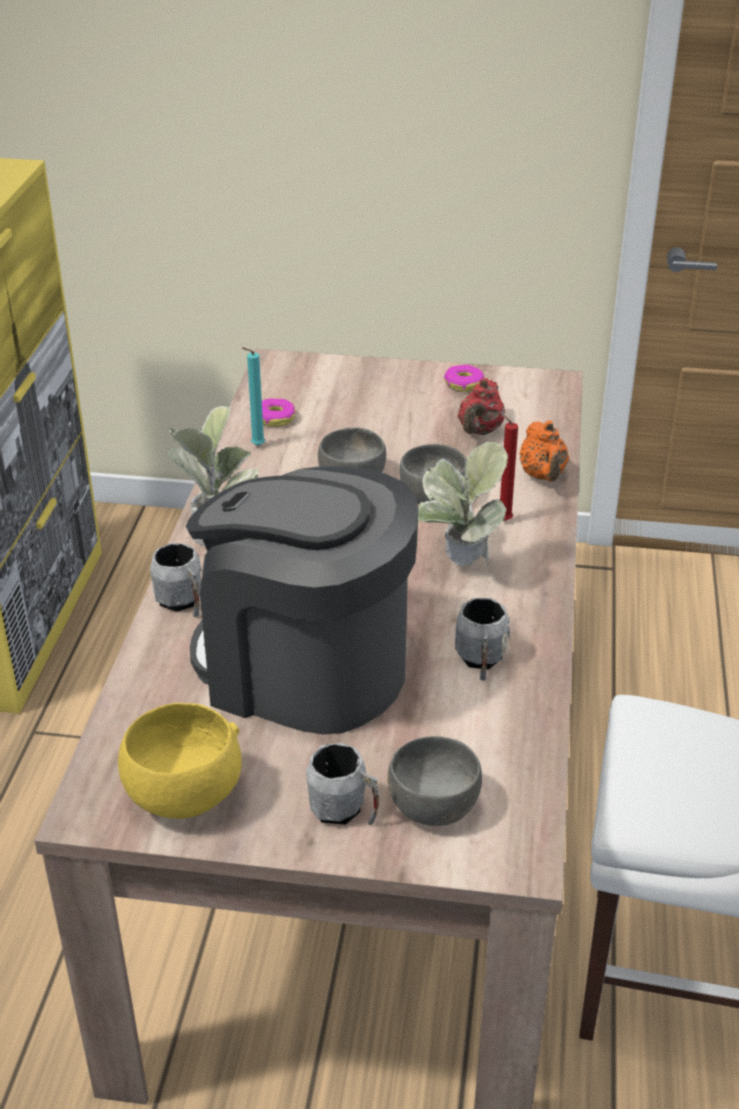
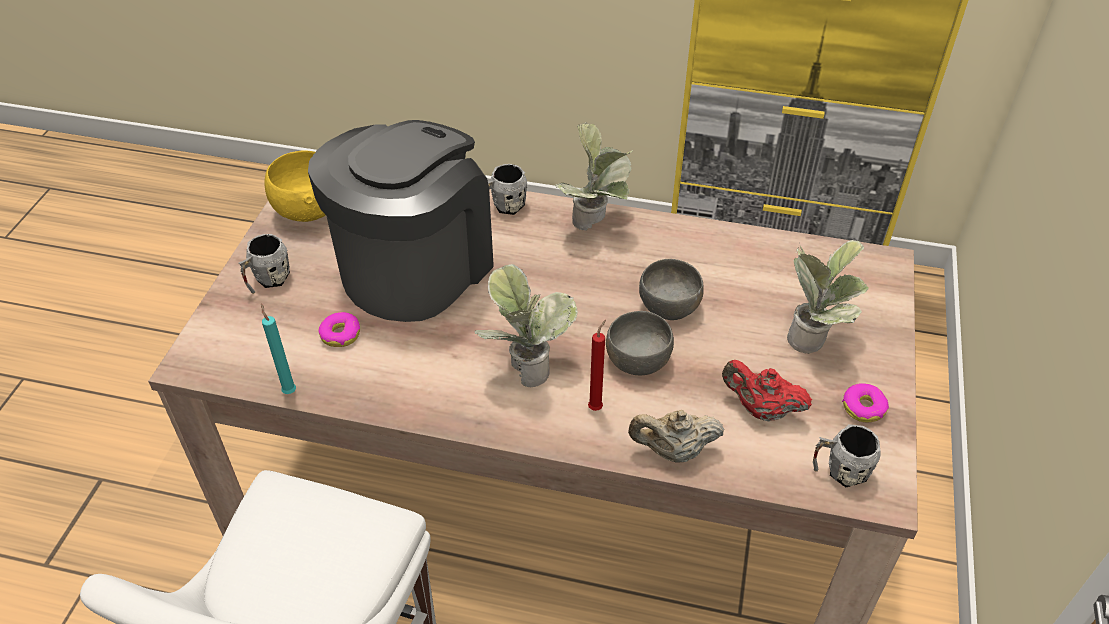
camera: 95 degrees right, 10 degrees up
(256, 446) = (724, 247): turquoise candle -> turquoise candle (289, 390)
(275, 418) = (774, 260): donut -> donut (341, 334)
(382, 402) = (813, 337): none -> potted plant
(432, 805) = (256, 323): grey bowl -> none
(480, 661) = (398, 367): grey mug -> grey mug (840, 471)
(543, 476) = (673, 451): orange teapot -> beige teapot

